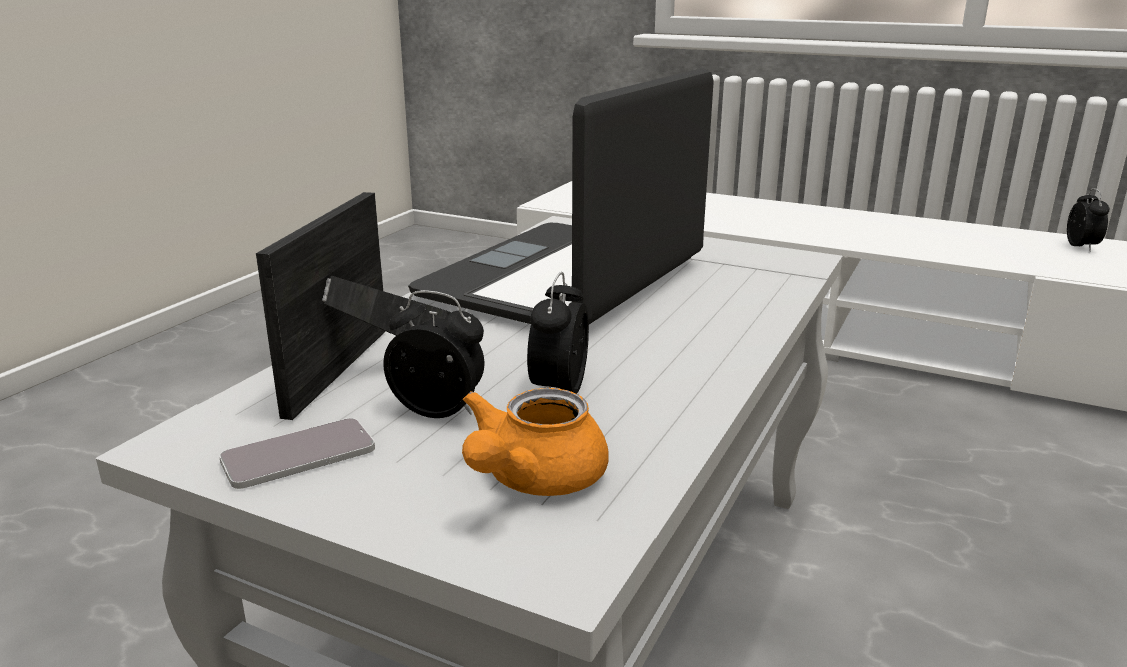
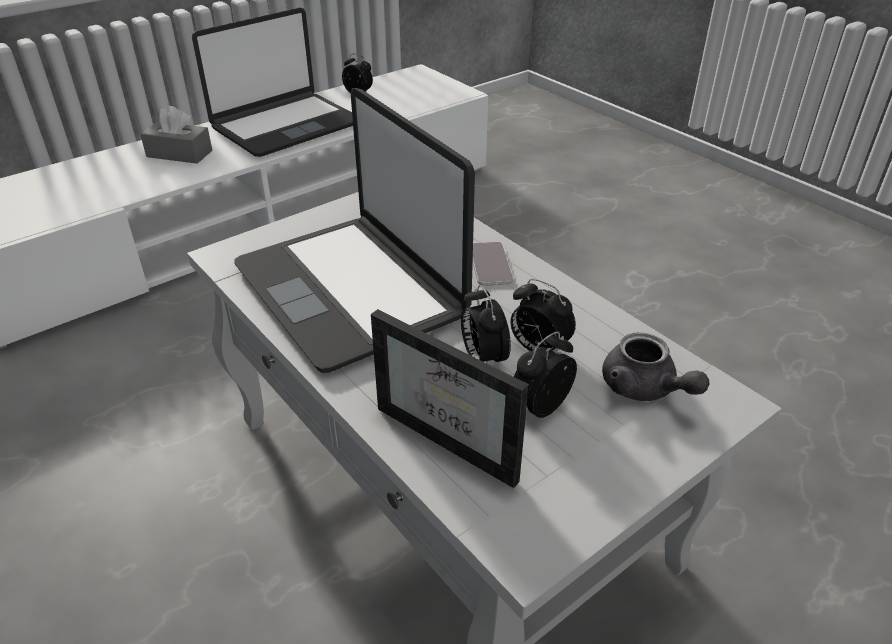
camera: 65 degrees left, 15 degrees up
(298, 455) = (573, 485): phone -> phone (490, 264)
(508, 362) = (483, 358): none -> alarm clock
(532, 479) = (644, 389): orange teapot -> grey teapot
(788, 218) = (179, 154): none -> grey tissue box
(929, 237) = (285, 125): none -> laptop

